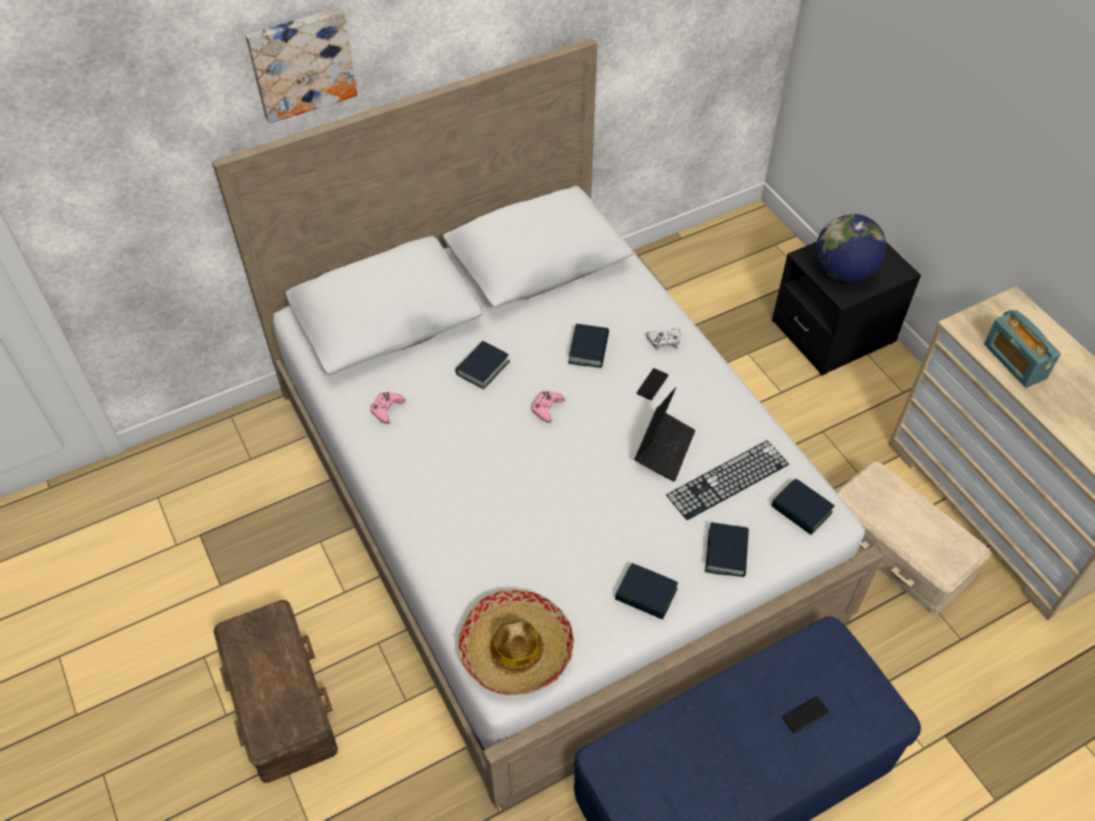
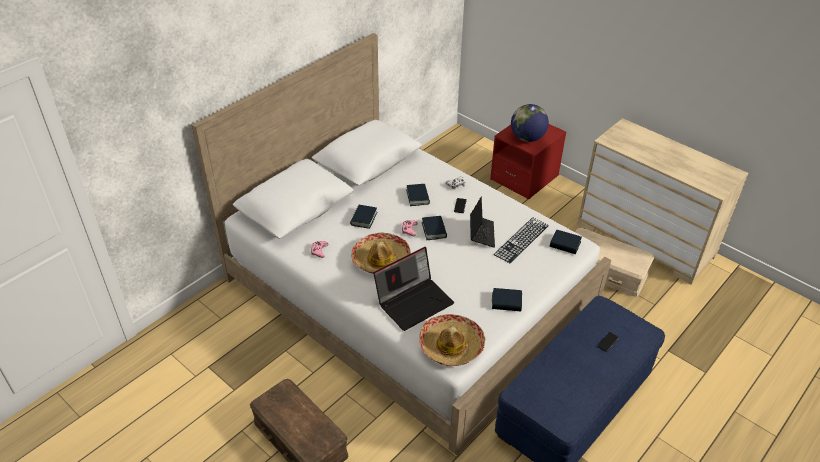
camera: 20 degrees left, 10 degrees down
(301, 63) = (235, 60): picture -> none
(476, 453) = (381, 259): none -> hat
(494, 547) = (414, 301): none -> laptop
(726, 553) = (537, 273): book -> book (434, 230)
(833, 332) = (524, 178): black nightstand -> red nightstand
(1014, 361) = (638, 150): radio -> none

